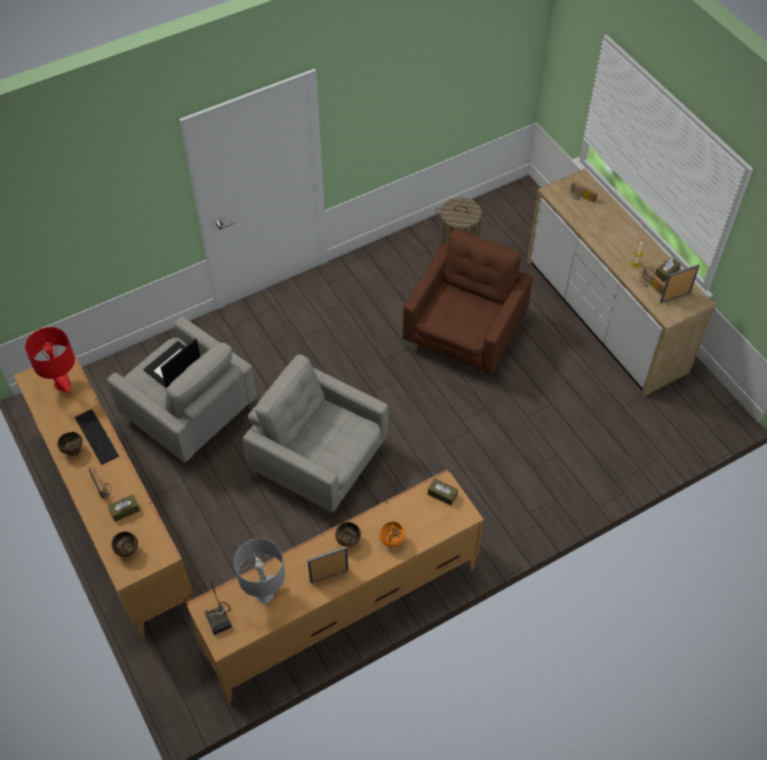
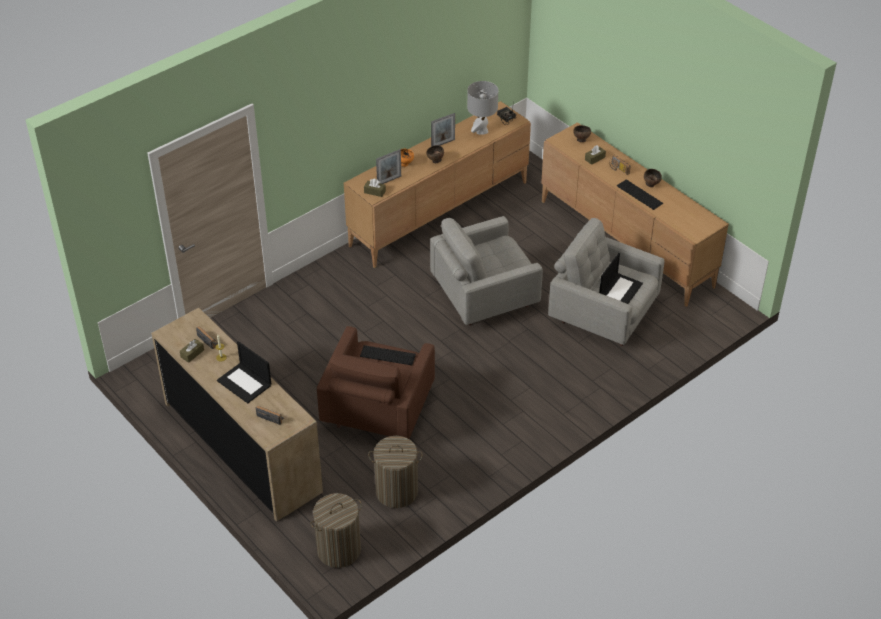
camera: 170 degrees right, 10 degrees down
(63, 384) = (686, 222): red table lamp -> none
(319, 460) = (483, 297): grey armchair -> grey armchair turned 135 degrees clockwise
(453, 321) = (387, 355): none -> keyboard
(515, 211) = (338, 550): none -> laundry basket
(608, 234) = (245, 383): none -> laptop
(675, 297) = (187, 333): picture frame -> picture frame (389, 180)

